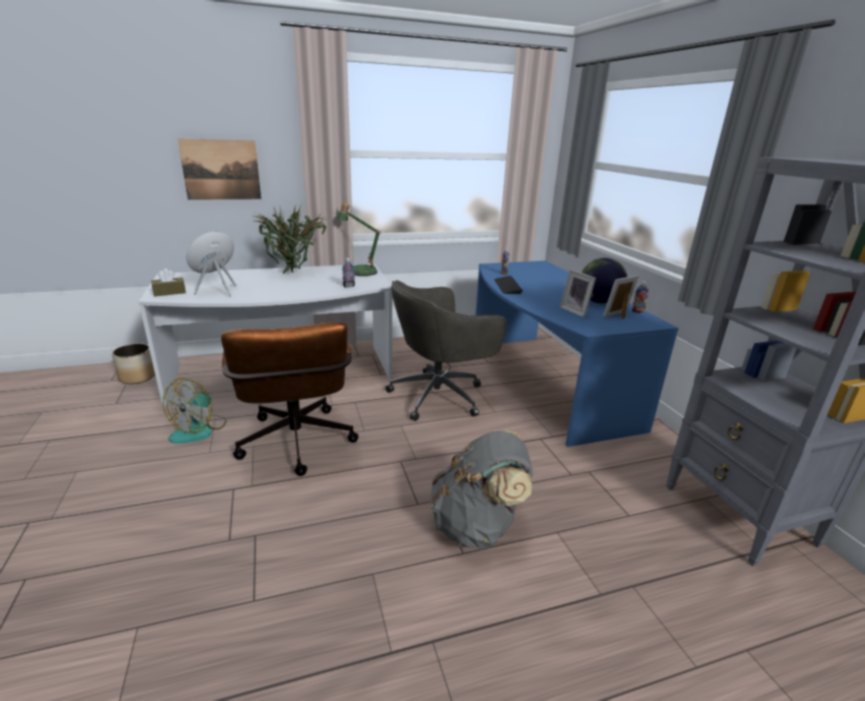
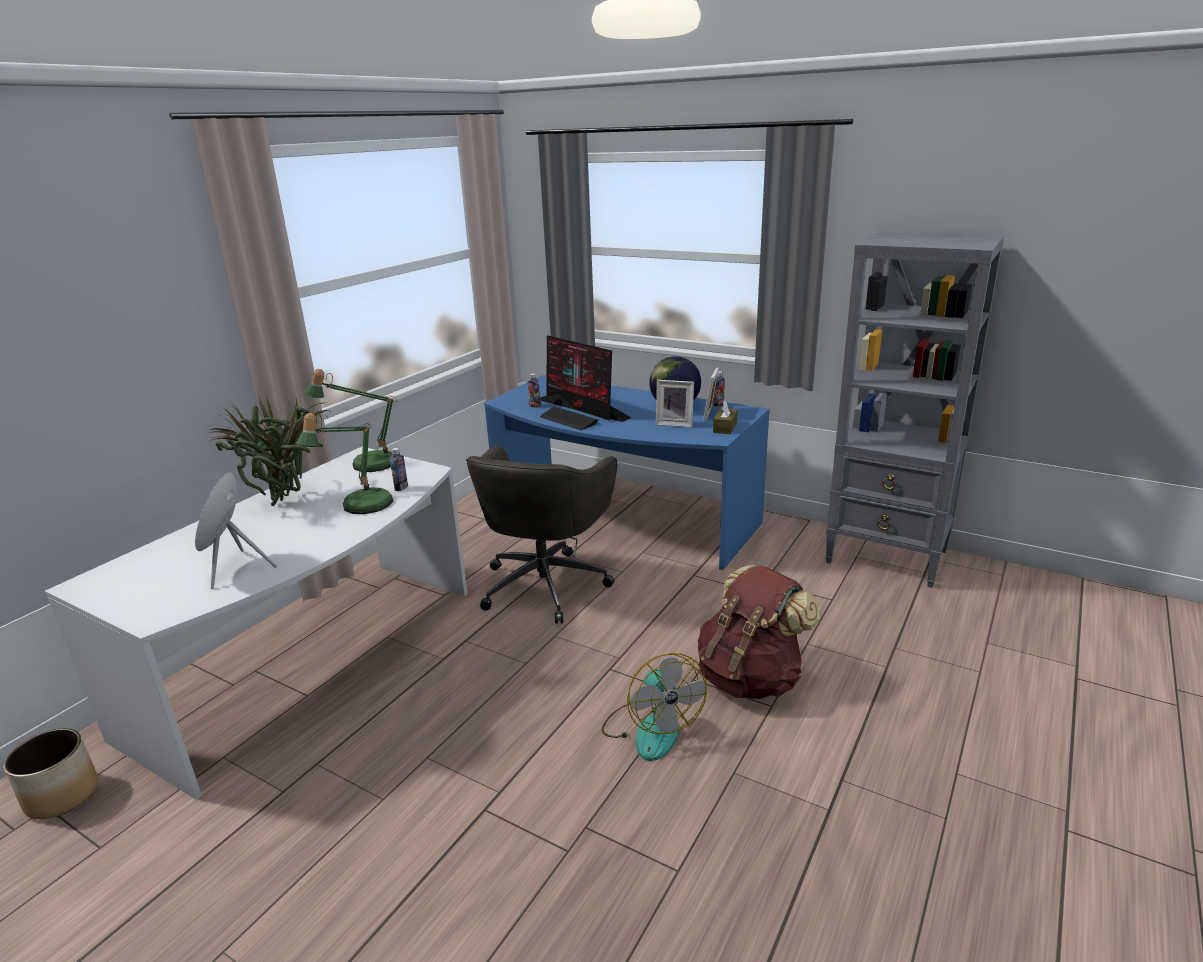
camera: 40 degrees left, 0 degrees up
(169, 292) = (159, 604): brown tissue box -> brown tissue box (725, 427)
(199, 430) = (318, 788): fan -> fan (651, 728)
(221, 170) = (101, 371): picture -> none
(297, 446) = (481, 724): brown office chair -> none
(314, 287) = (360, 507): none -> table lamp
(477, 525) = (750, 678): grey backpack -> brown backpack
(530, 283) = (583, 408): none -> monitor

